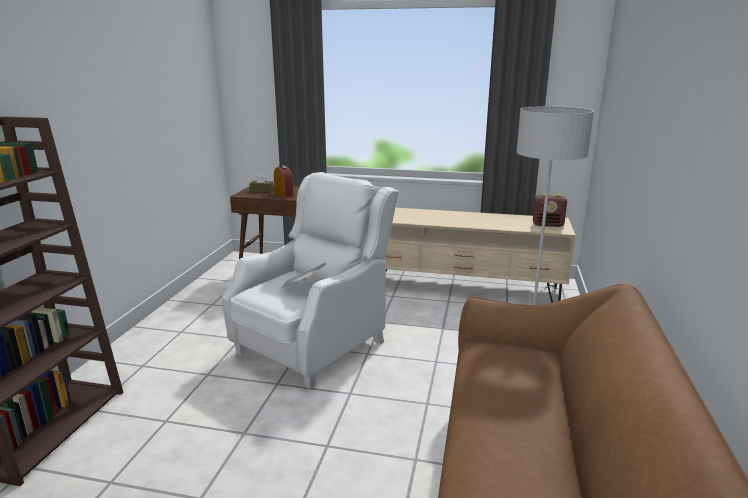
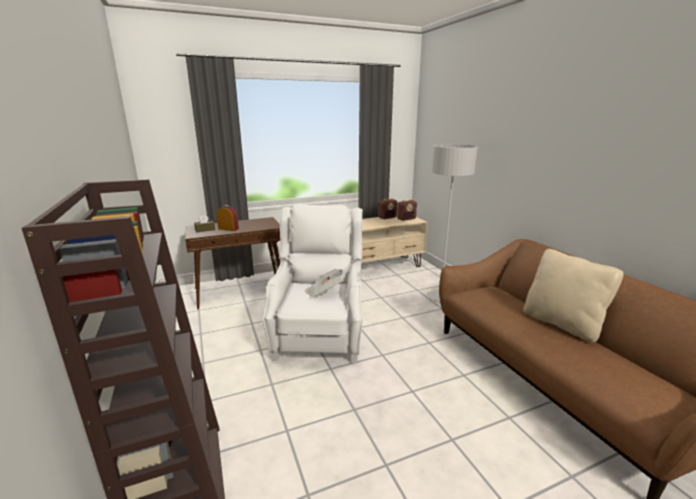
camera: 35 degrees left, 0 degrees up
(522, 218) = (387, 217): none -> radio
(556, 435) = (561, 324): none -> beige pillow

